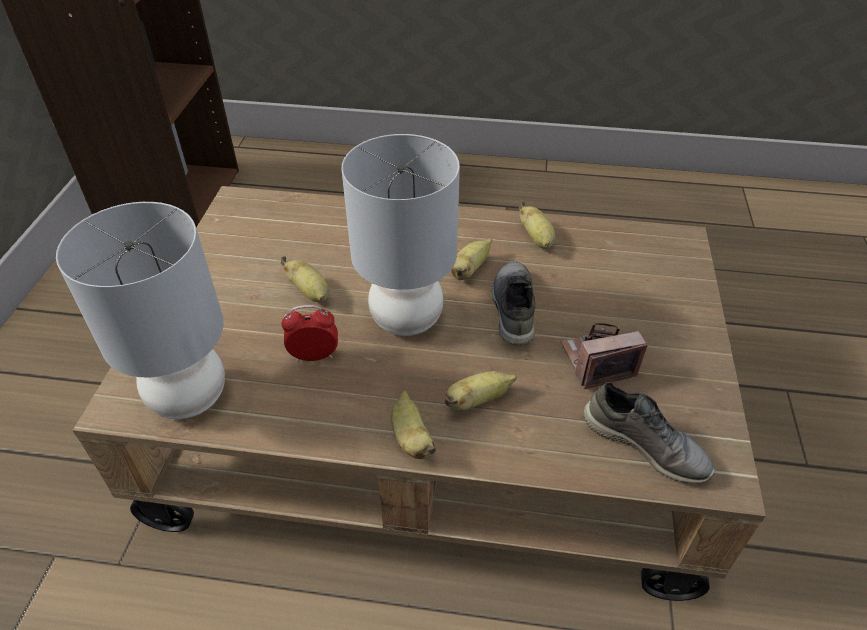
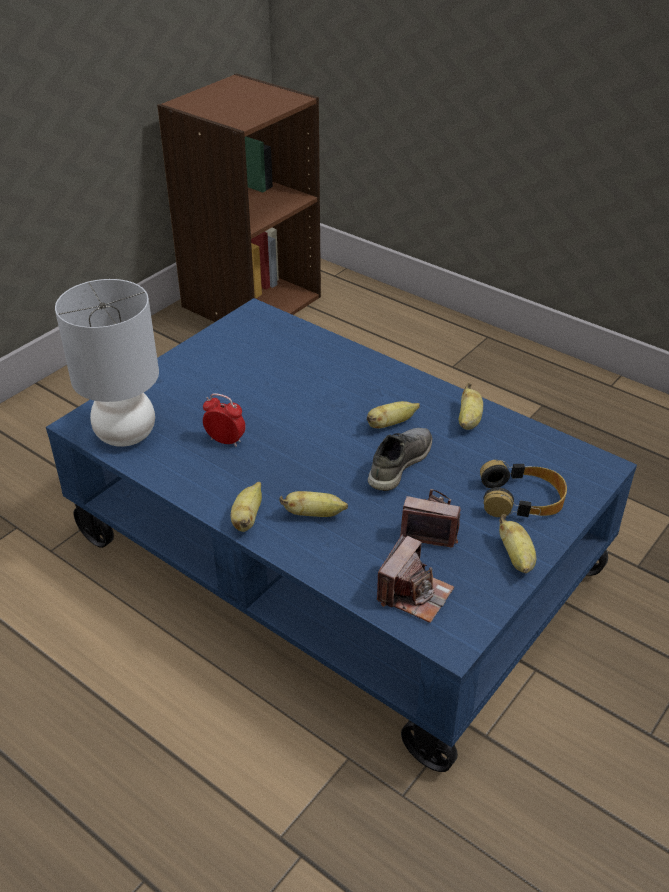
camera: 30 degrees right, 5 degrees down
(310, 292) = (256, 397): banana -> banana (516, 558)
(406, 320) = (310, 441): grey table lamp -> none
(432, 425) = (332, 556): brown coffee table -> blue coffee table
(646, 444) = (414, 594): grey shoe -> camera
(649, 298) = (521, 499): none -> headphones

